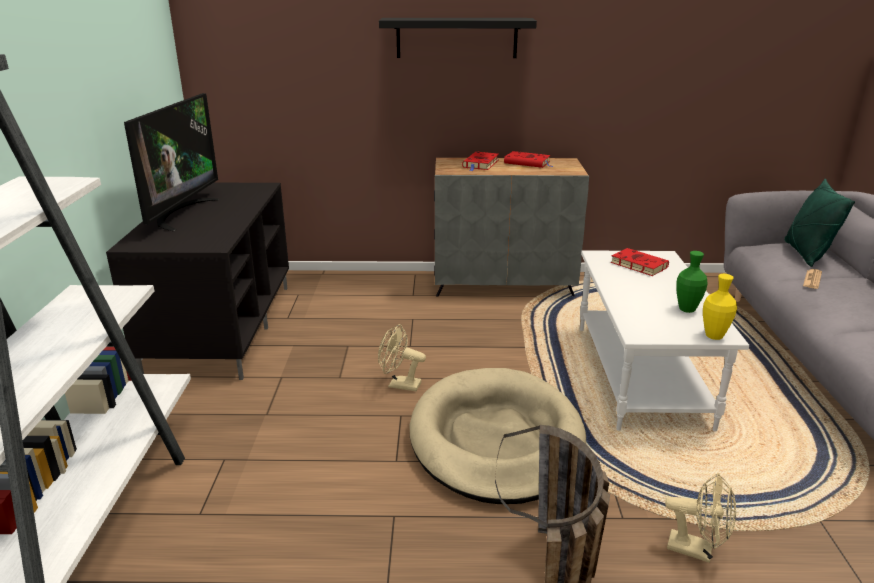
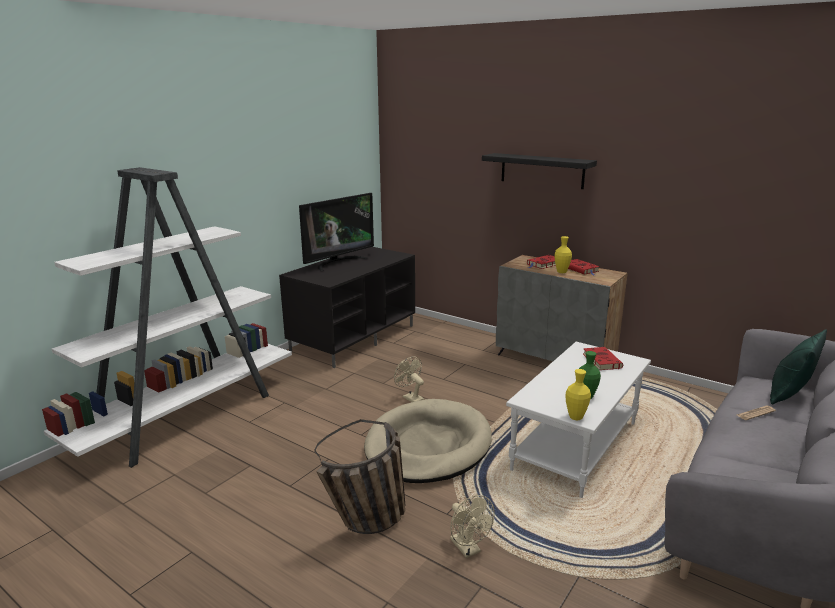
camera: 35 degrees right, 5 degrees down
(515, 169) = (561, 272): none -> yellow vase

